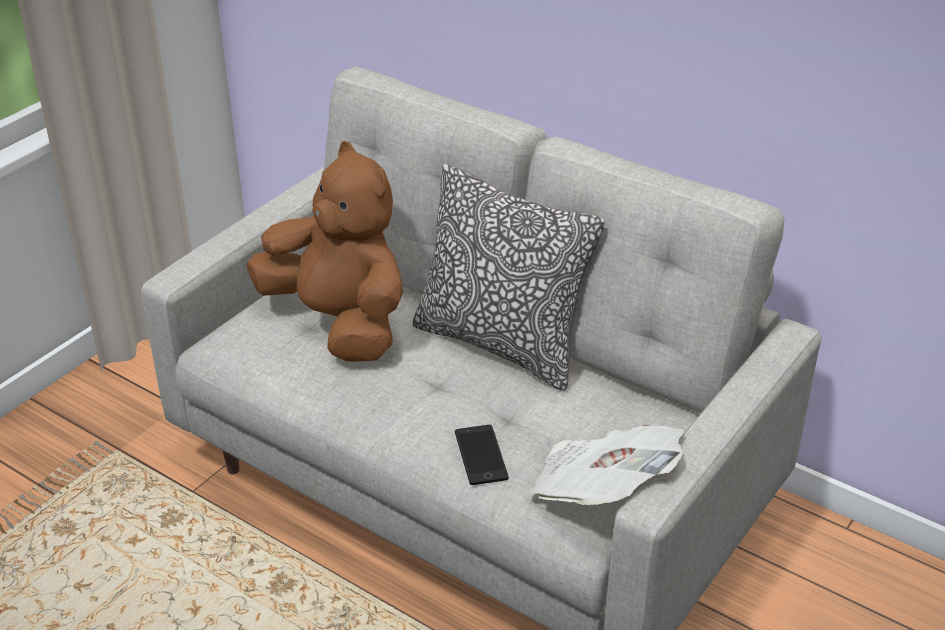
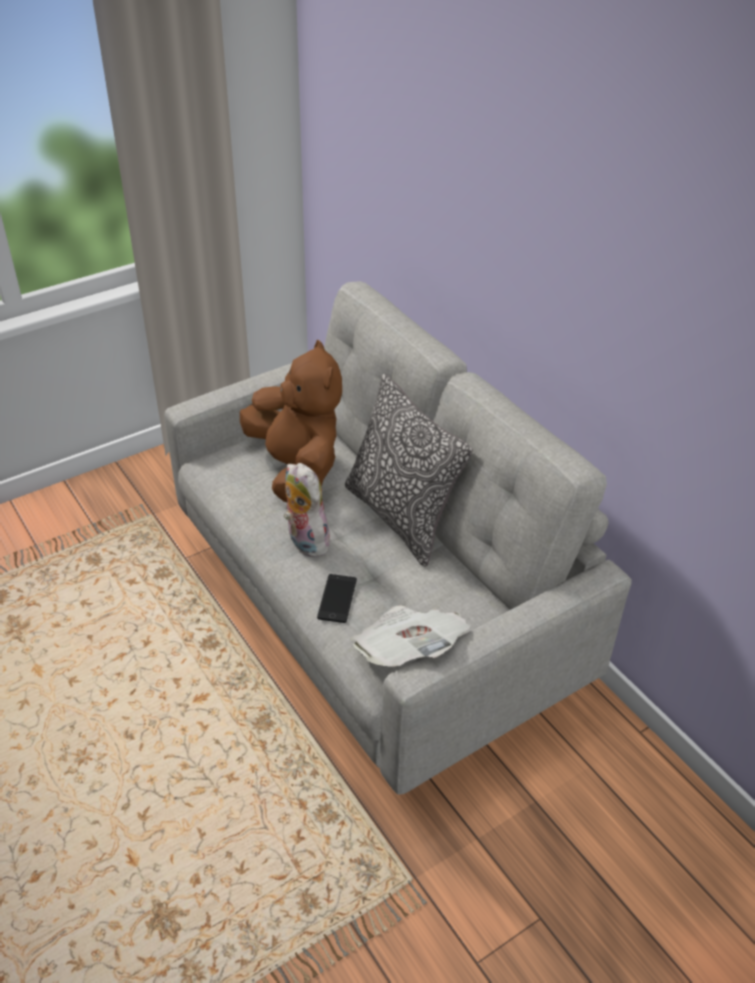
camera: 20 degrees right, 5 degrees up
(399, 401) = (304, 541): none -> plush toy

